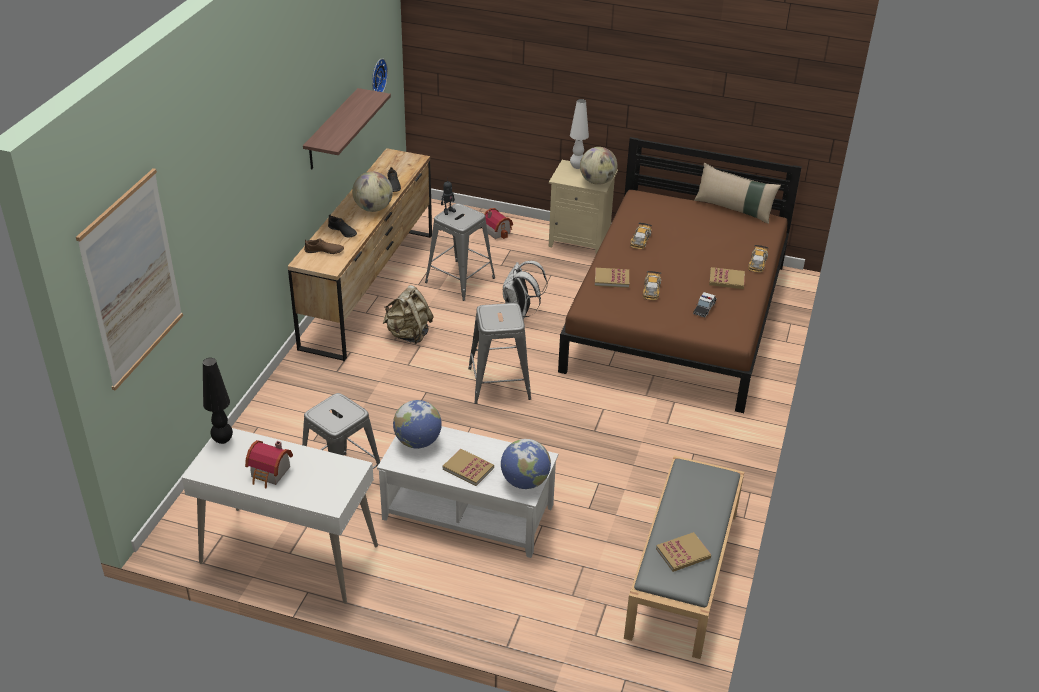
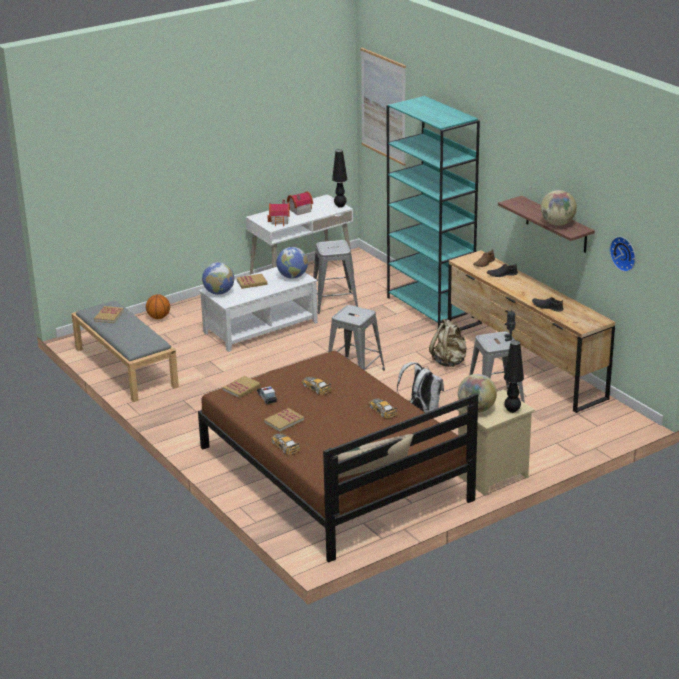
camera: 130 degrees right, 10 degrees down
(289, 398) = (431, 308): none -> turquoise bookcase
(373, 208) = (521, 292): globe -> globe (557, 224)
(498, 231) = (551, 444): toy house -> toy house (280, 221)
(537, 631) = (159, 317): none -> basketball
(577, 167) = (512, 410): white table lamp -> black table lamp
(611, 279) = (349, 377): book -> book (242, 388)

